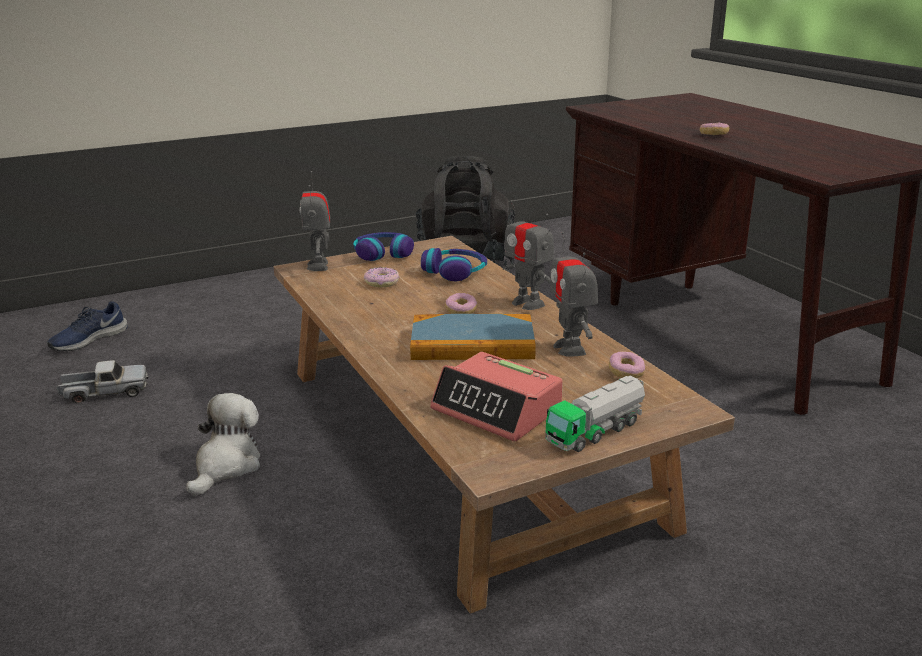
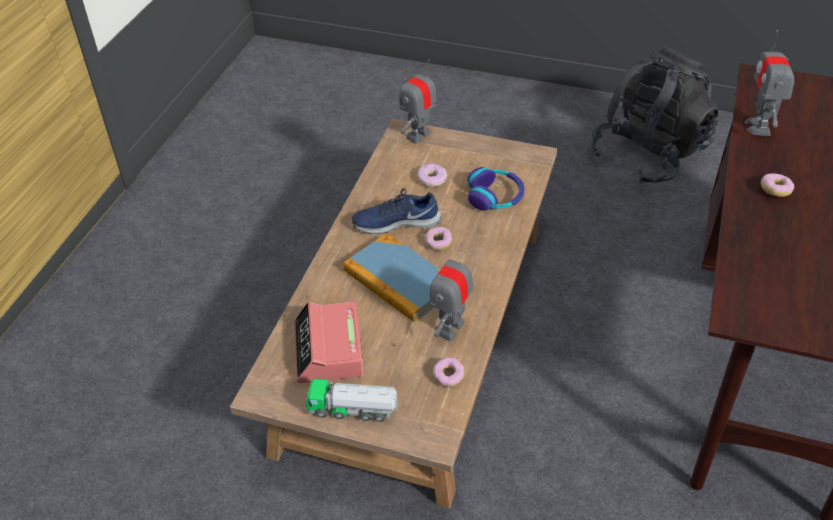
camera: 45 degrees right, 20 degrees up
(88, 339) = (316, 96): blue shoe -> blue shoe (396, 222)
(105, 392) = (279, 154): toy truck -> none
(226, 466) = (274, 259): plush toy -> none
(383, 253) = (477, 144): headphones -> none
(528, 303) = (493, 263): toy robot -> toy robot (758, 126)

